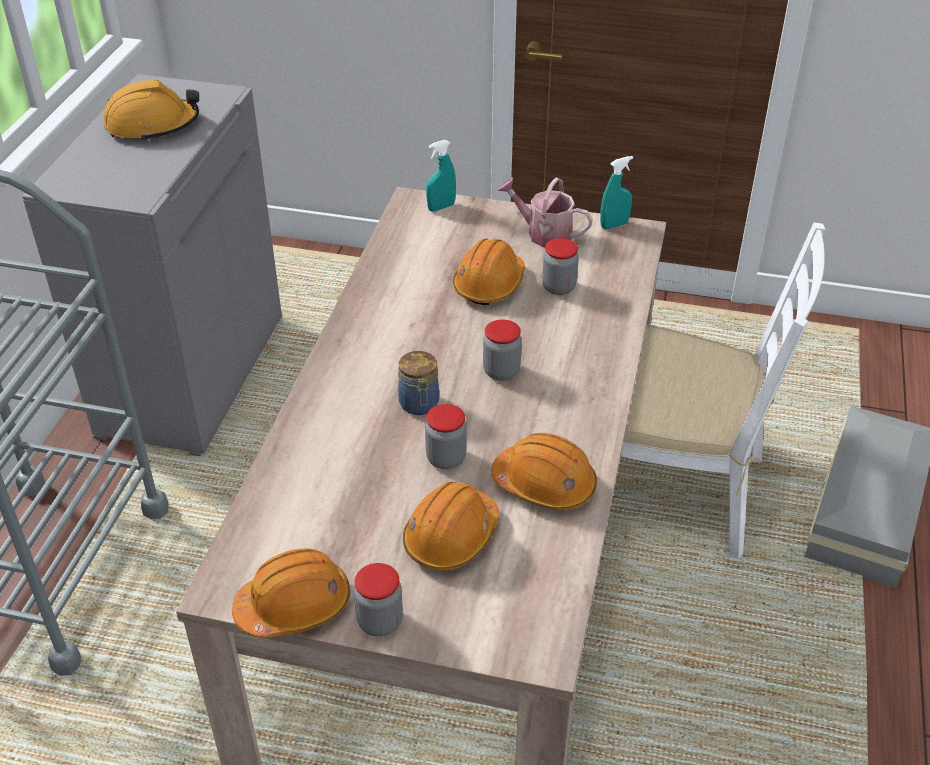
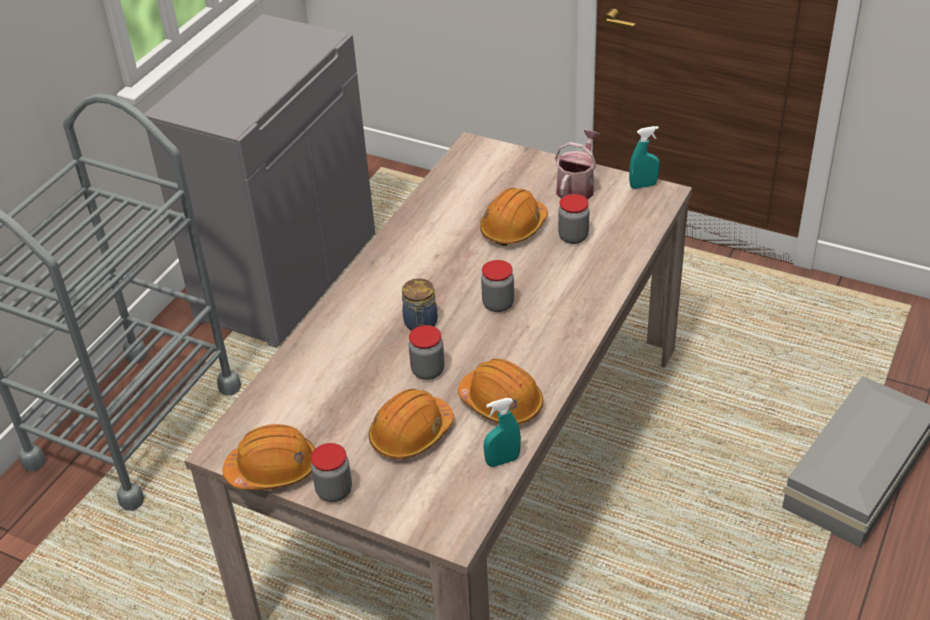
camera: 15 degrees right, 0 degrees up
(152, 125) = (261, 62): orange hard hat -> none
(441, 207) = (495, 154): turquoise spray bottle -> turquoise spray bottle (502, 460)
(543, 233) = (577, 187): watering can -> watering can turned 75 degrees clockwise
(674, 488) = (681, 430): white chair -> none

